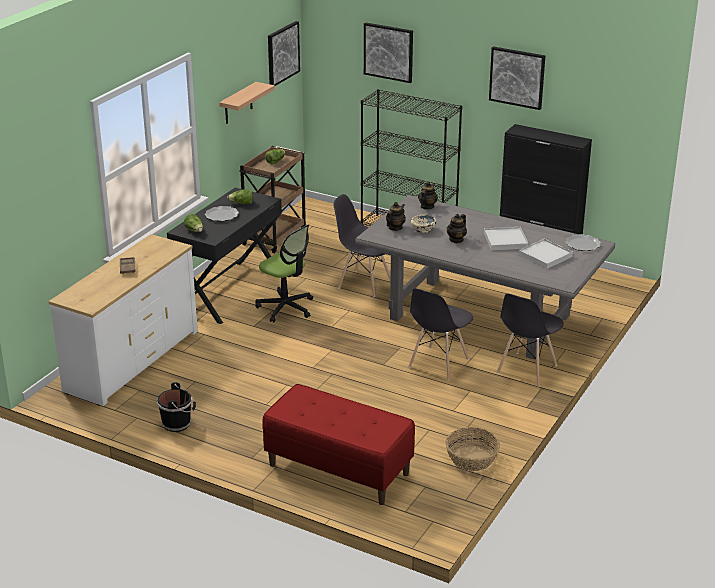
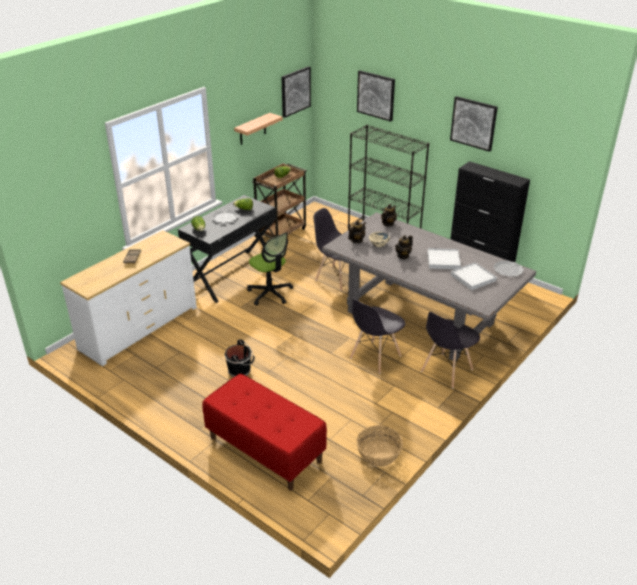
camera: 10 degrees right, 5 degrees up
(178, 423) = (153, 389): black bucket -> black bucket (240, 371)

